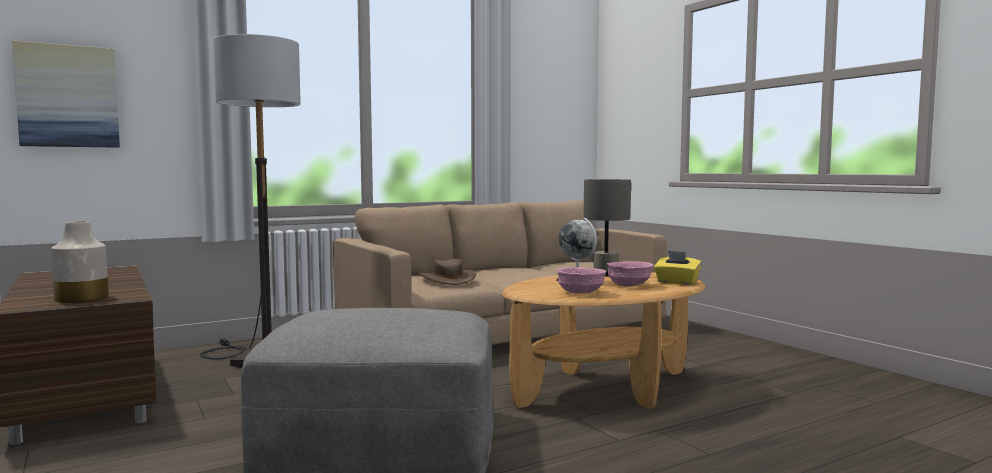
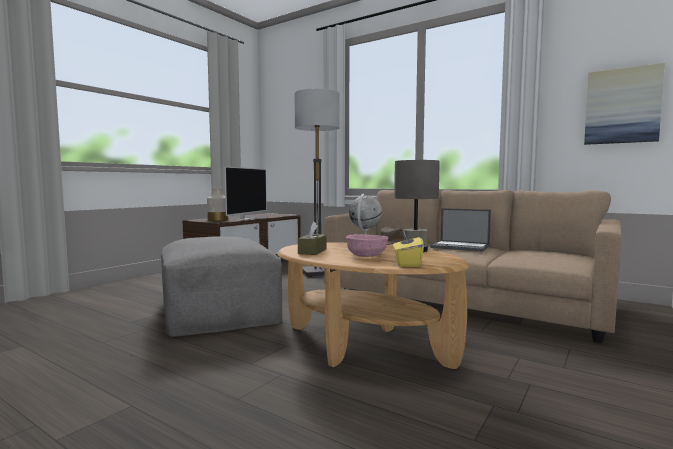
camera: 65 degrees right, 0 degrees up
(68, 96) = (286, 135): picture -> picture (622, 106)
(125, 287) = (245, 219): none -> television
(513, 271) = (461, 247): none -> laptop
(580, 293) = (312, 251): pink bowl -> brown tissue box

